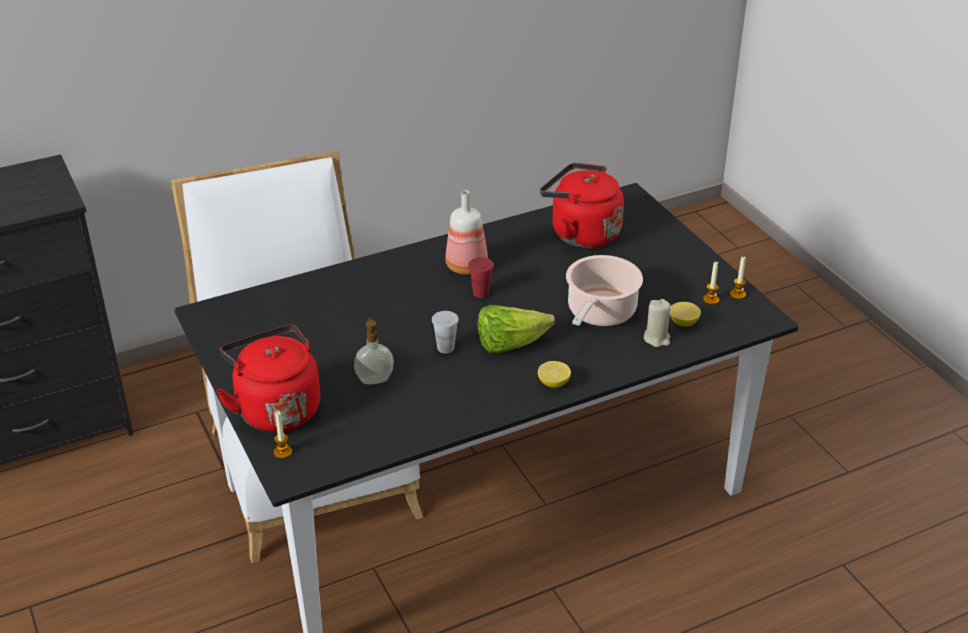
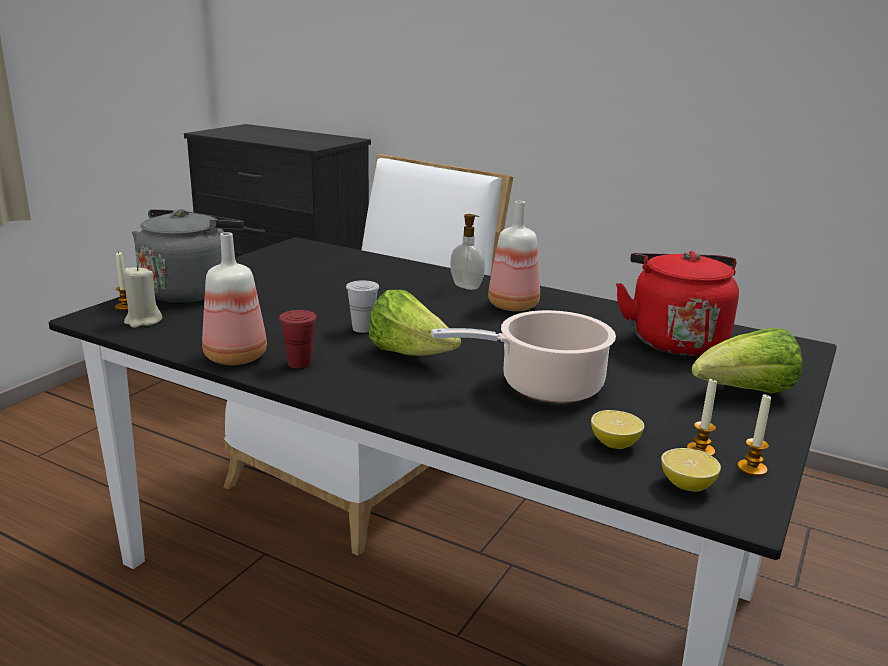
camera: 55 degrees right, 15 degrees down
(276, 408) = (190, 291): red kettle -> grey kettle
(374, 379) = (274, 313): soap dispenser -> soap dispenser (467, 286)
(447, 420) = (238, 357): none -> bottle
(481, 293) = (479, 321): red cup -> red cup (299, 363)
(553, 383) = (367, 393): lemon -> lemon (687, 485)
(657, 338) = (549, 434): beige candle -> beige candle (143, 321)
(666, 250) = (744, 393): none -> lettuce

